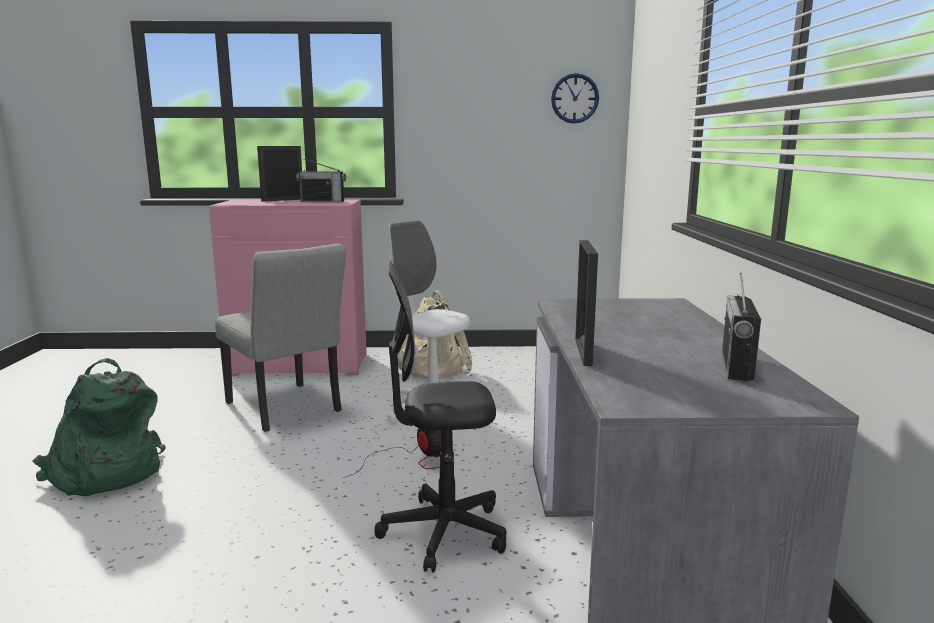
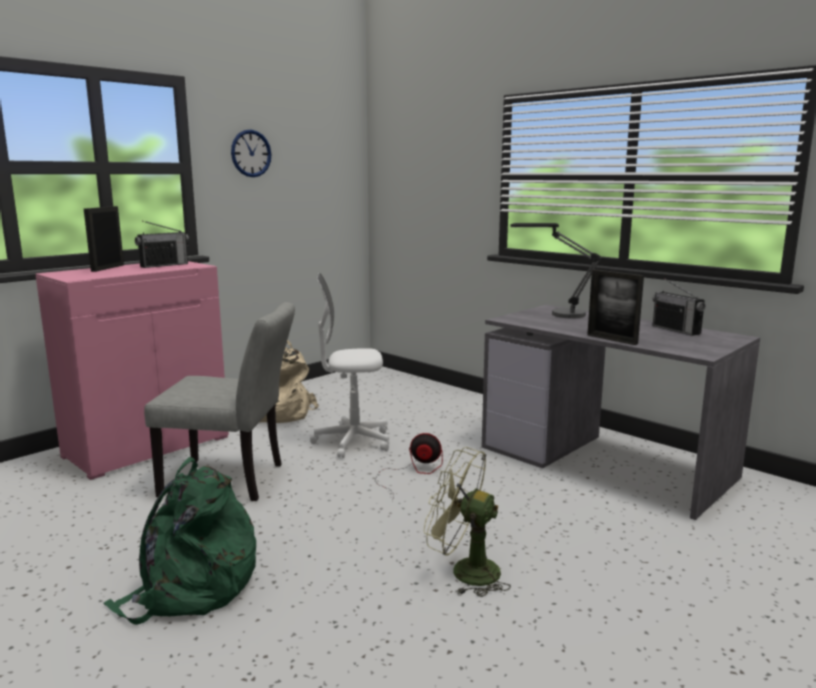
camera: 45 degrees left, 0 degrees up
(246, 570) = (464, 571): none -> green fan
(443, 532) = (516, 498): black office chair -> none
(574, 98) = (333, 157): wall clock -> wall clock (251, 153)
(645, 311) = (558, 314): none -> table lamp

